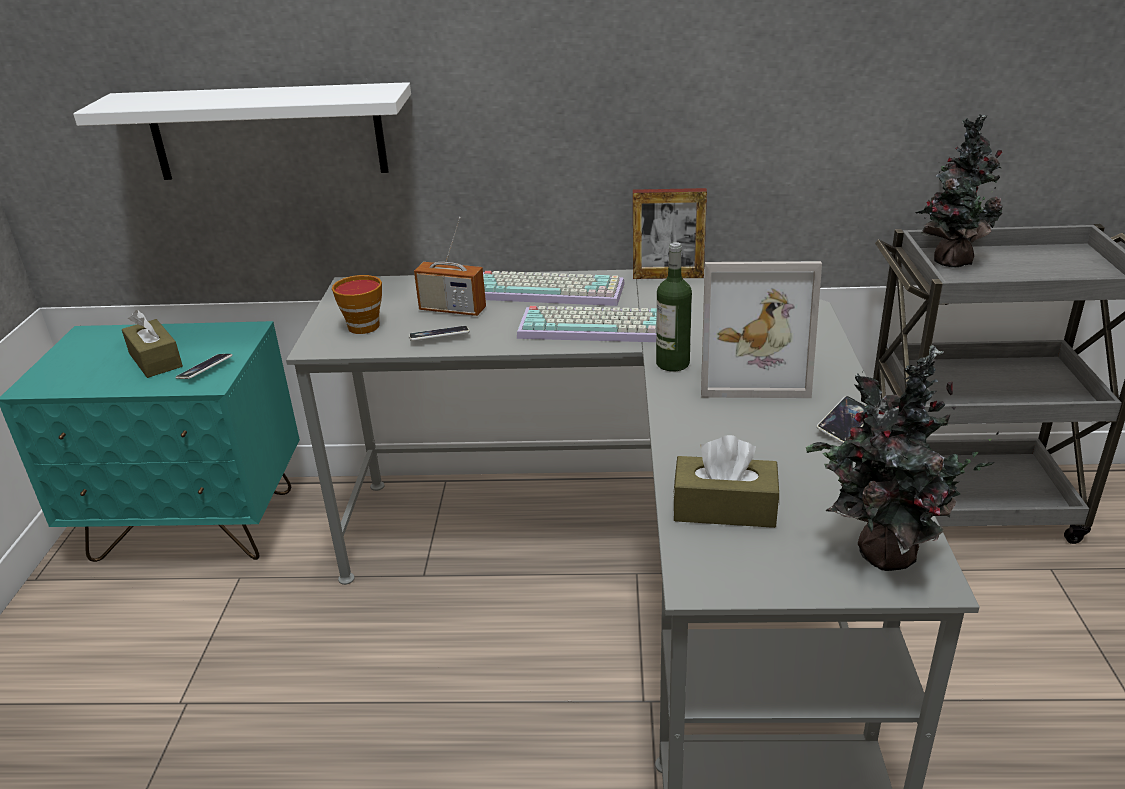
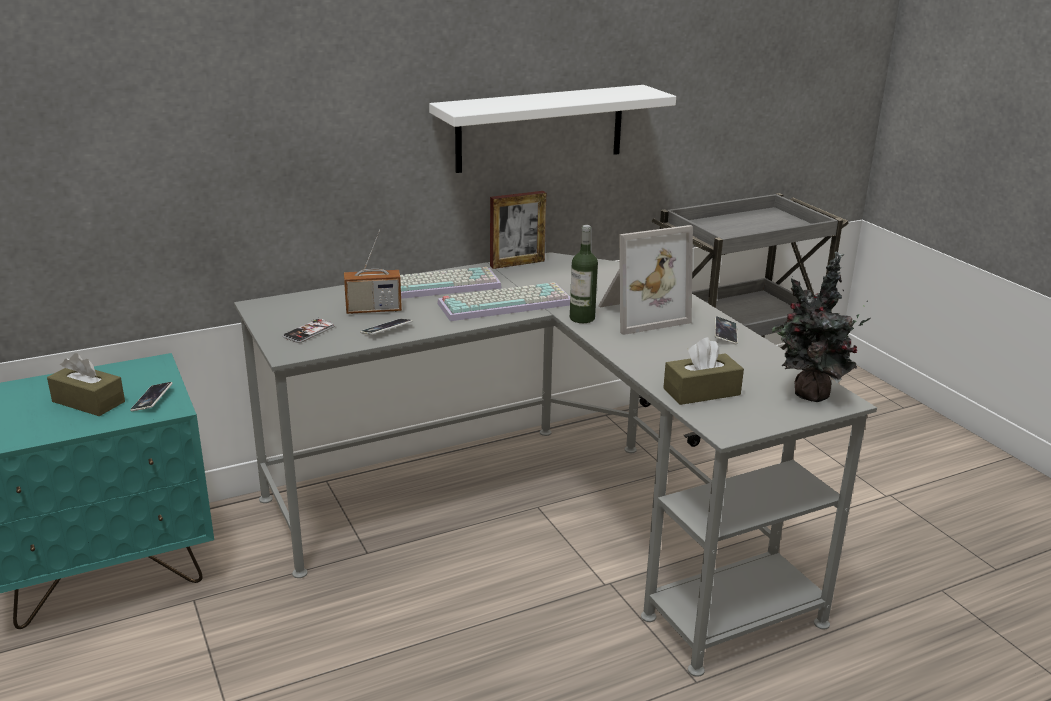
camera: 30 degrees left, 5 degrees down
(267, 132) = (174, 174): white shelf -> white shelf (540, 128)
(362, 325) = (309, 332): cup -> phone
(949, 260) = (704, 227): potted plant -> none

